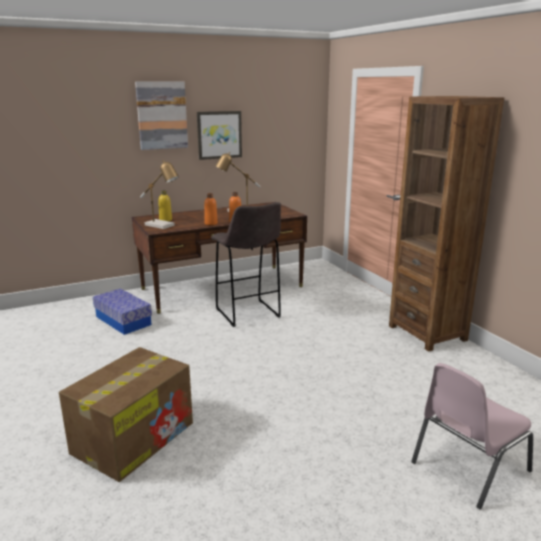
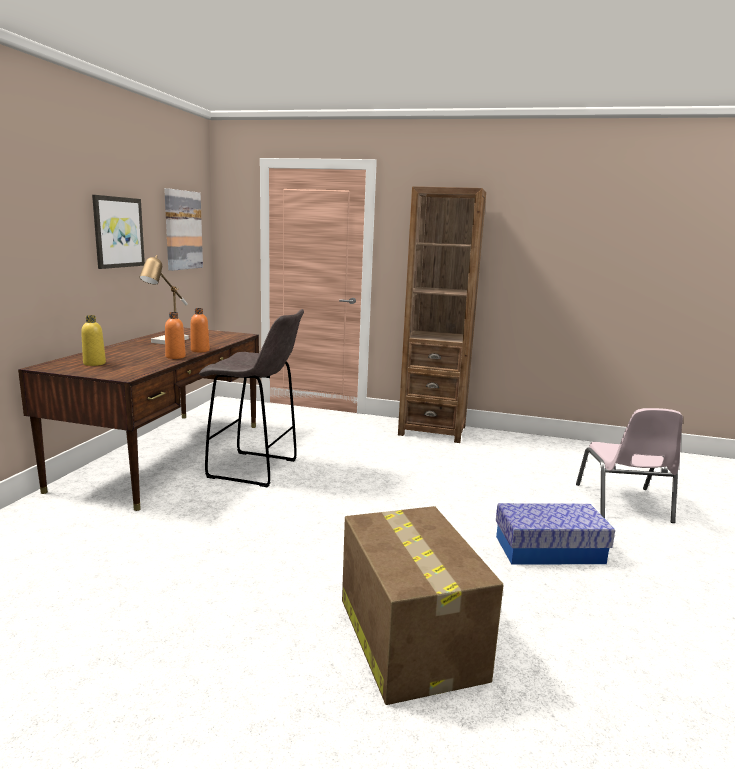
camera: 50 degrees left, 5 degrees down
(123, 320) = (102, 538): storage box -> storage box (549, 550)
(162, 115) = (49, 195): picture -> picture (182, 230)
(163, 226) = (114, 370): table lamp -> none

